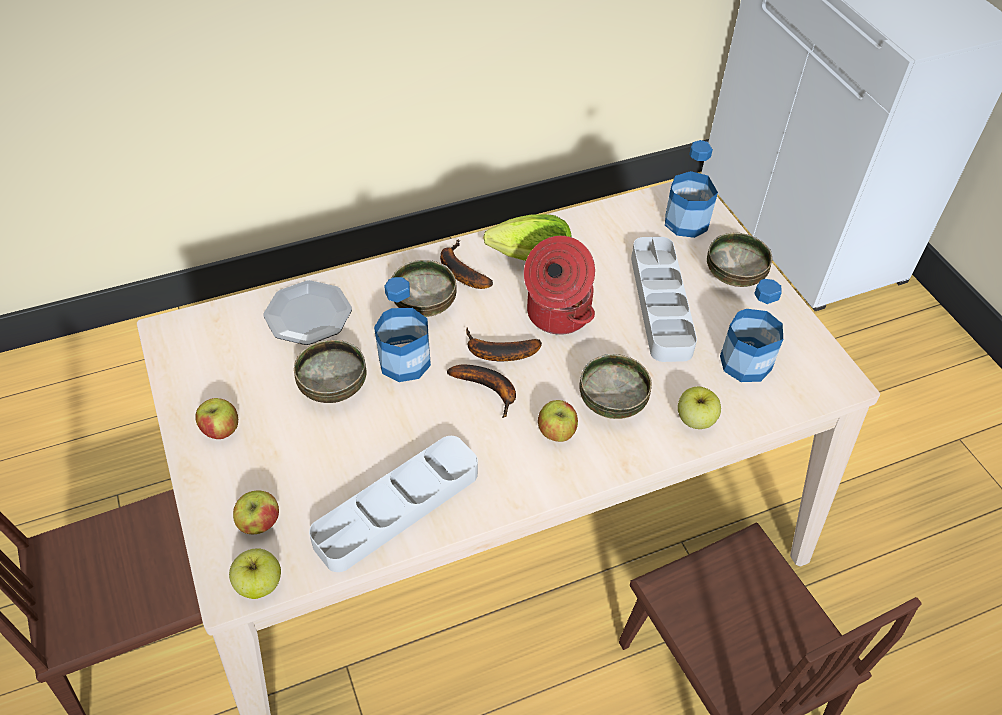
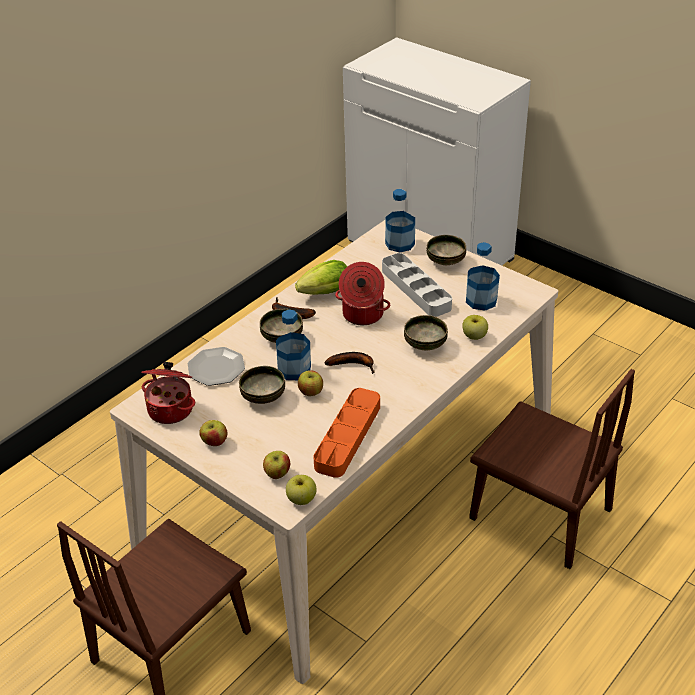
camera: 25 degrees left, 10 degrees down
(209, 352) = (171, 409): none -> cooking pot
(397, 507) = (348, 436): grey tray -> orange tray
(497, 353) = (344, 345): banana -> none
(556, 432) = (406, 369): apple -> apple (311, 392)

